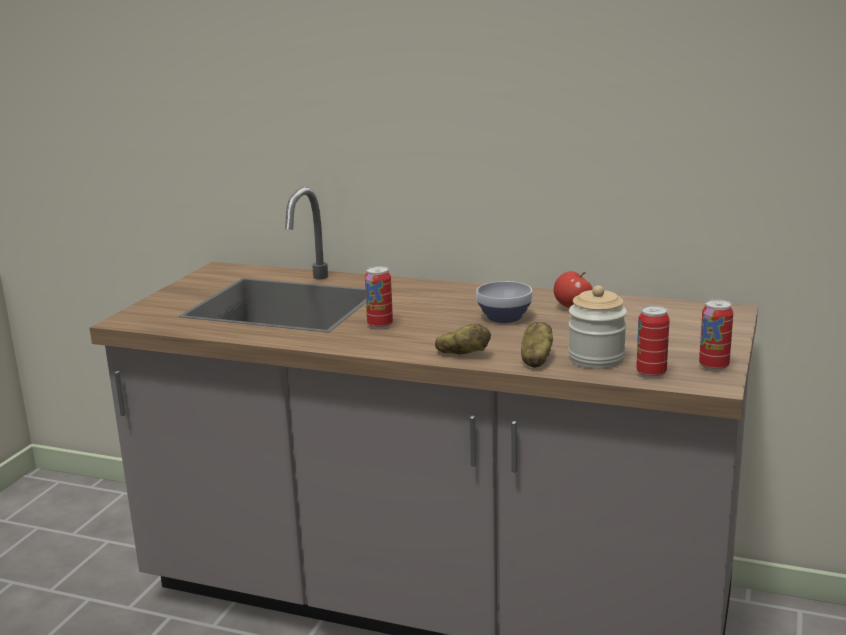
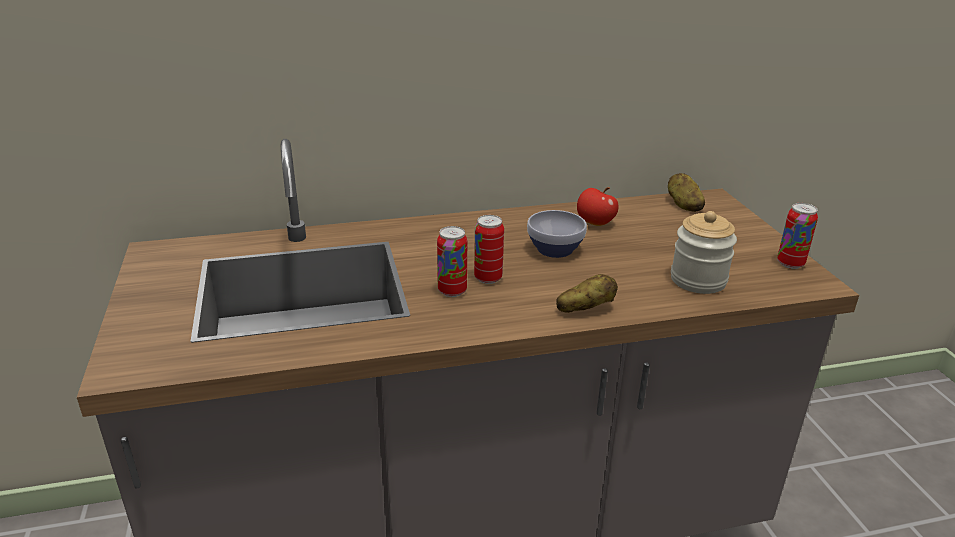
camera: 35 degrees left, 10 degrees up
(536, 360) = (654, 296): potato -> potato (683, 205)
(651, 373) = (761, 285): can -> can (488, 278)

